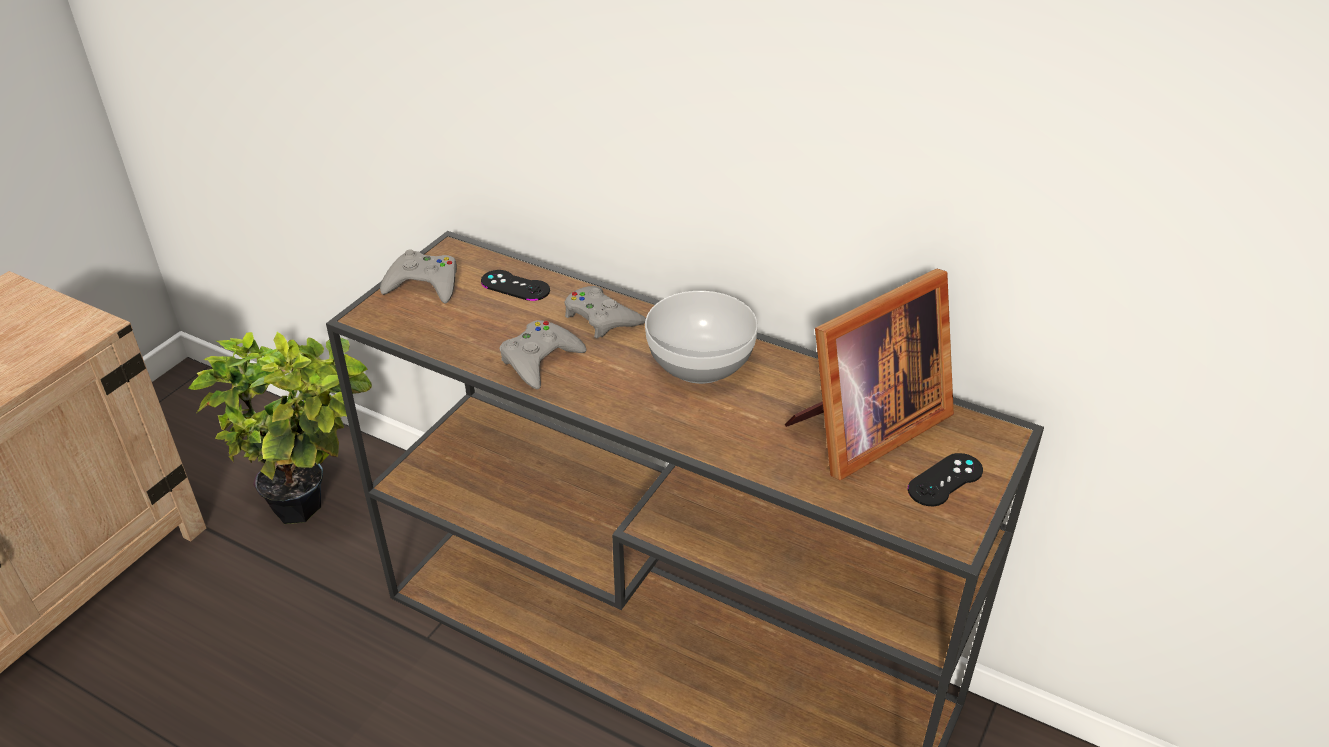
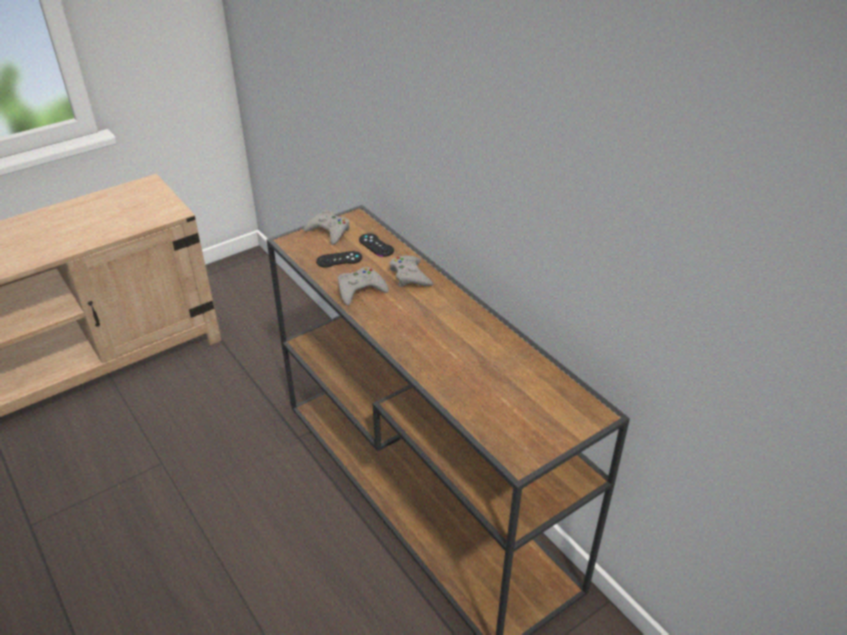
camera: 25 degrees right, 0 degrees up
(312, 503) = (279, 344): potted plant -> none
(699, 362) = (446, 317): bowl -> none
(863, 429) = (514, 384): picture frame -> none
(945, 480) = (541, 428): black game controller -> black game controller (339, 259)

